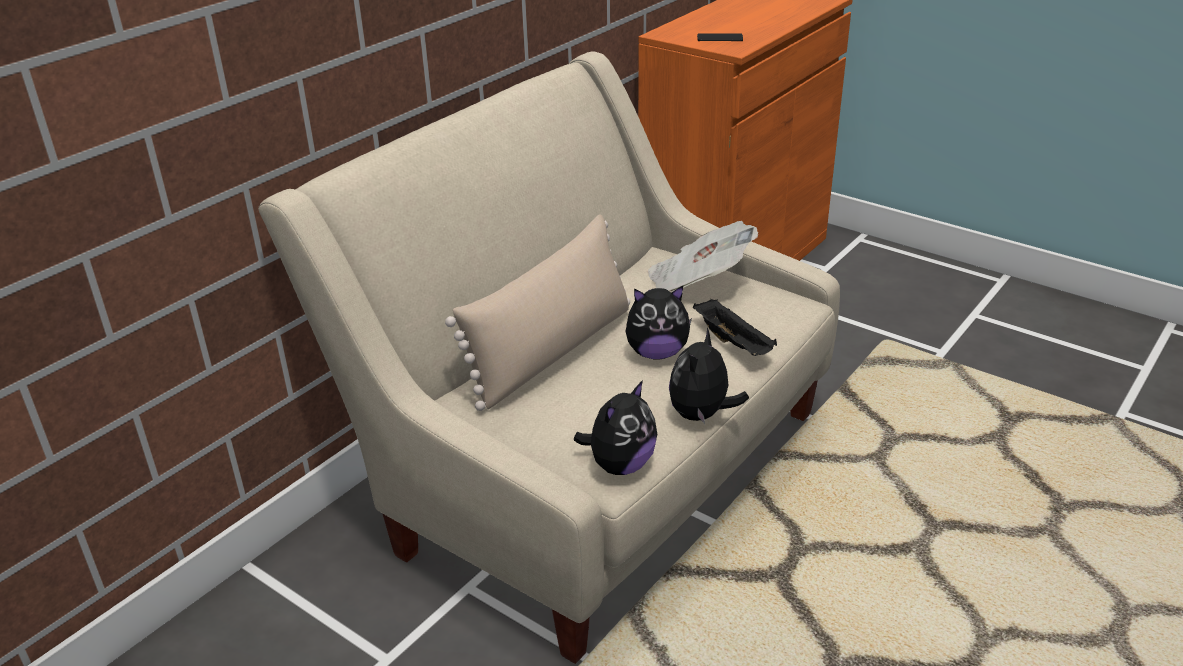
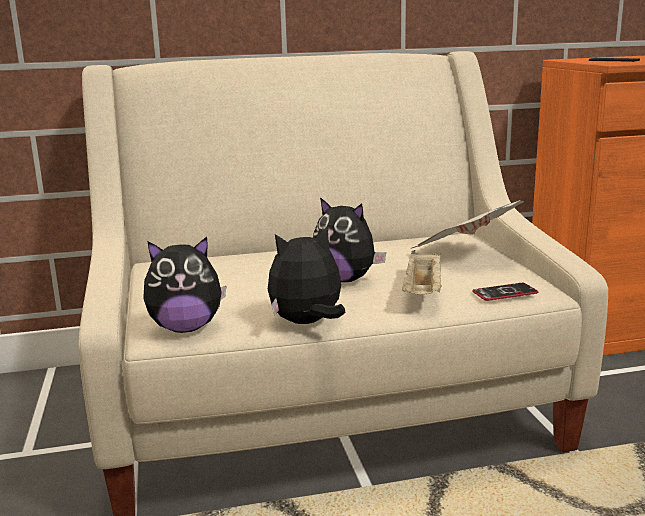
camera: 40 degrees right, 15 degrees down
(552, 352) = (273, 258): beige pillow -> none
(734, 343) = (423, 292): black tray -> beige tray
(786, 319) = (505, 293): none -> phone

